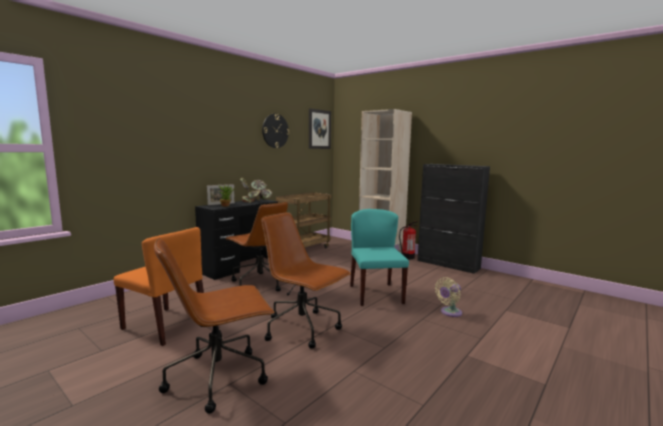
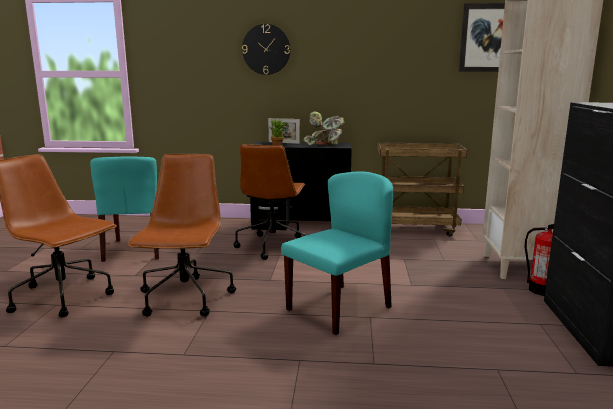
camera: 55 degrees right, 5 degrees up
(165, 325) = (136, 249): orange chair -> turquoise chair
(275, 131) = (387, 45): wall clock -> wall clock (266, 49)
(449, 313) = (354, 377): beige fan -> none

